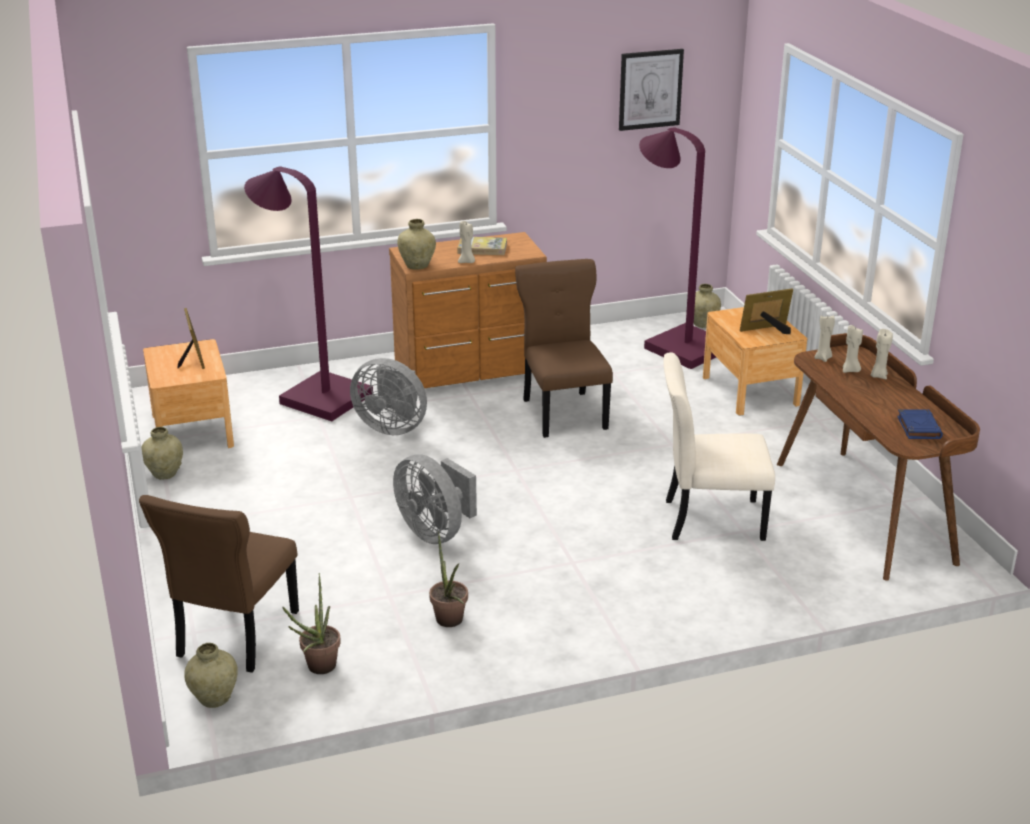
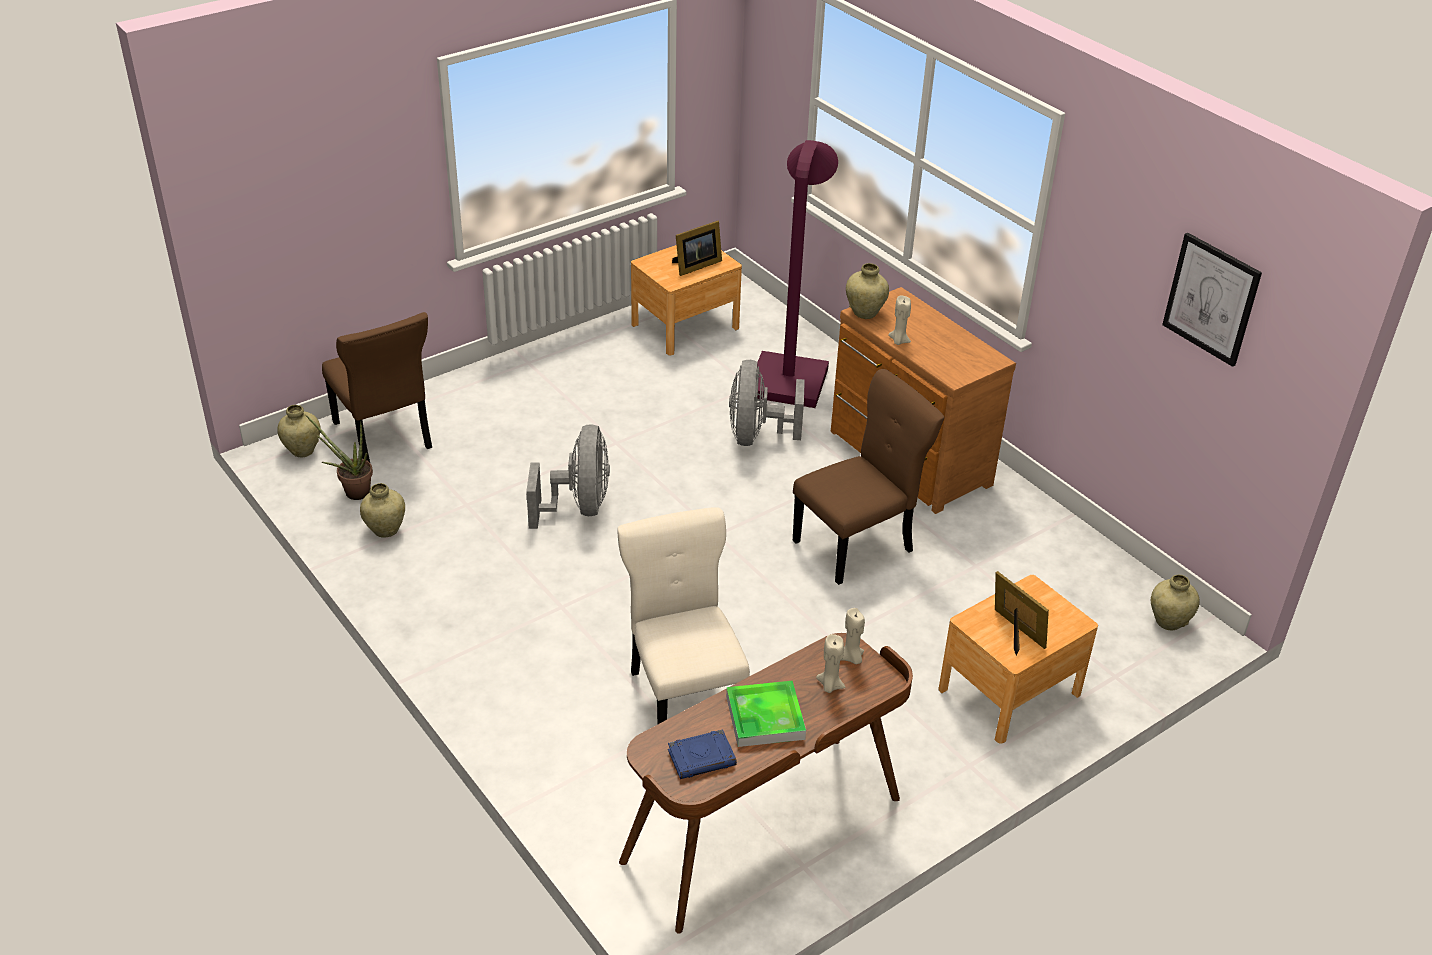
camera: 70 degrees right, 10 degrees up
(165, 474) = (606, 334): beige vase -> beige vase (385, 530)
(235, 636) = (383, 438): brown chair -> brown chair turned 120 degrees counterclockwise
(435, 532) = (579, 507): grey fan -> grey fan turned 150 degrees clockwise
(450, 623) = (437, 549): potted plant -> none
(482, 248) = (942, 343): book -> none
(678, 345) = (1090, 608): purple floor lamp -> none
(878, 376) = (828, 712): beige candle -> none
(879, 398) = (765, 717): none -> tray

